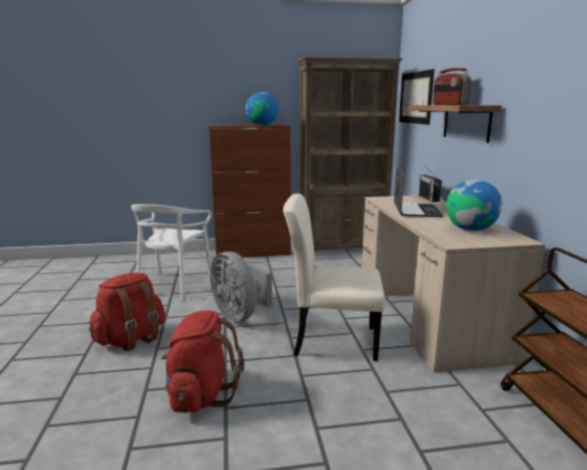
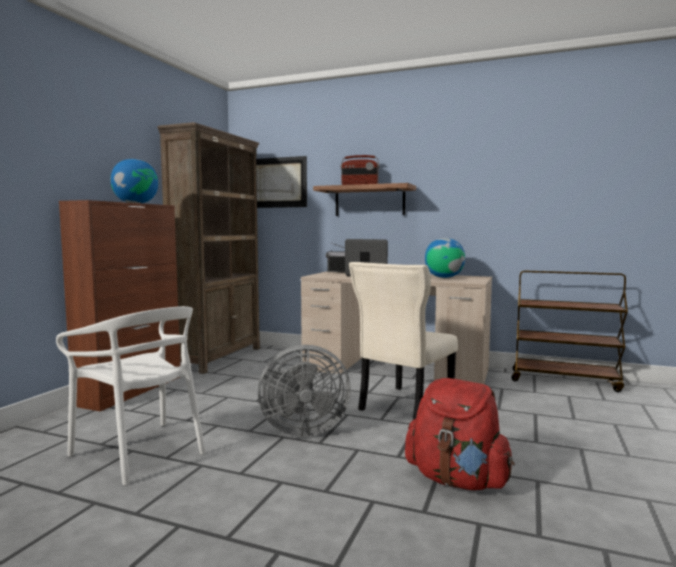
camera: 60 degrees left, 10 degrees down
(131, 339) = (276, 506): red backpack -> none

